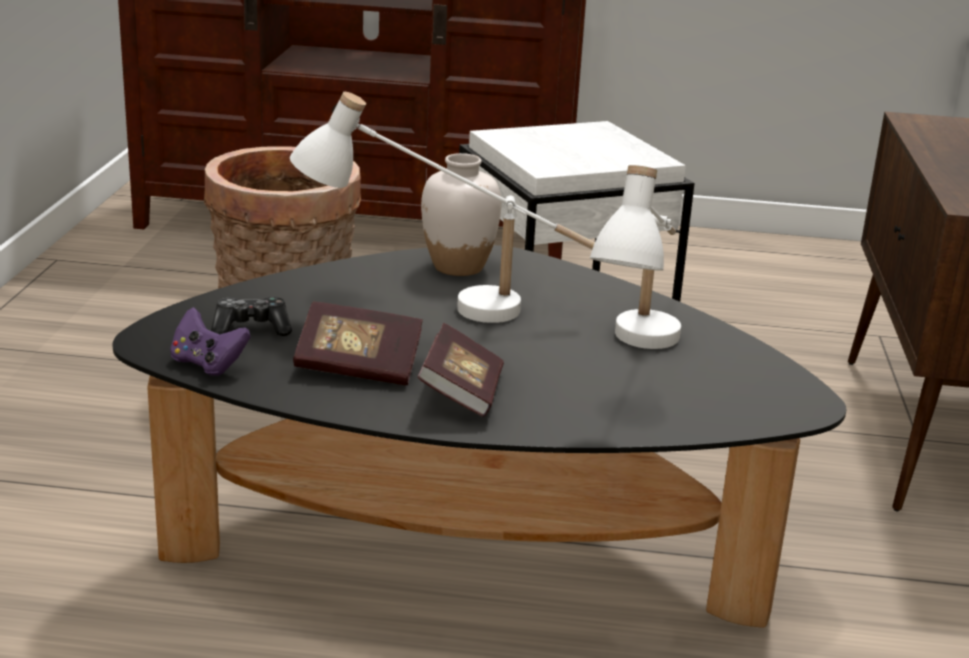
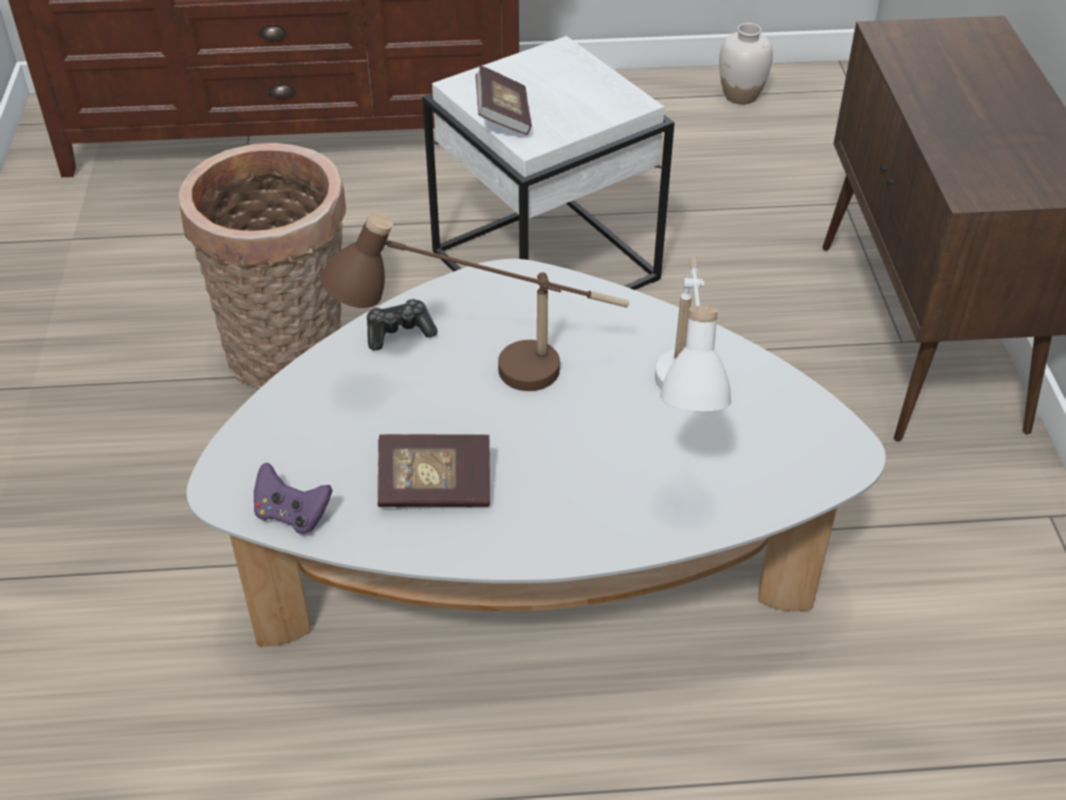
camera: 10 degrees left, 20 degrees up
(251, 328) = (314, 449): game controller -> game controller (399, 332)
(441, 307) = (483, 375): white table lamp -> brown table lamp
(458, 267) = (479, 305): white vase -> white vase (740, 96)
(461, 393) = (541, 506): book -> book (503, 117)
(467, 545) = (531, 565): black coffee table -> white coffee table

